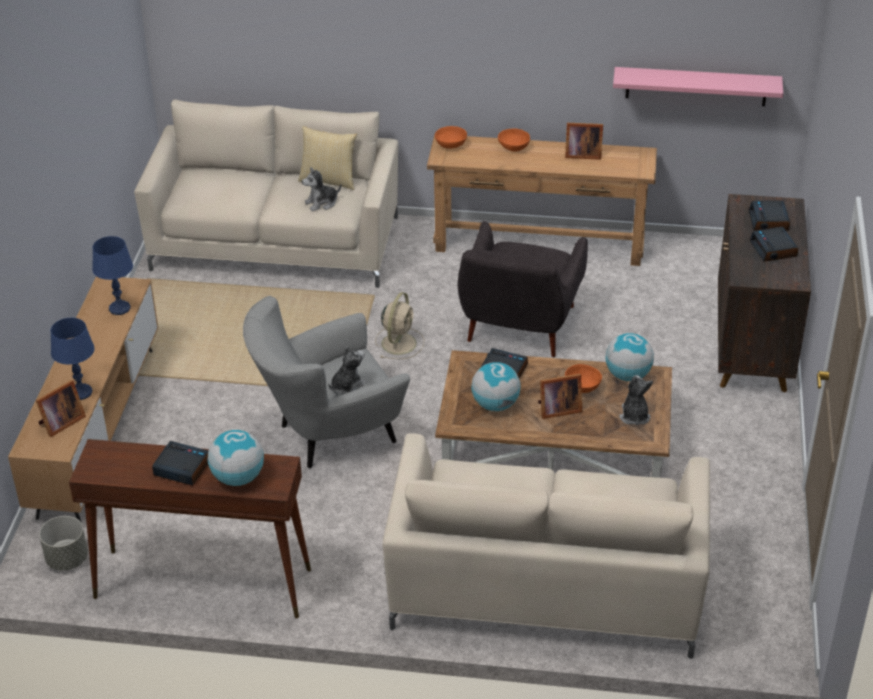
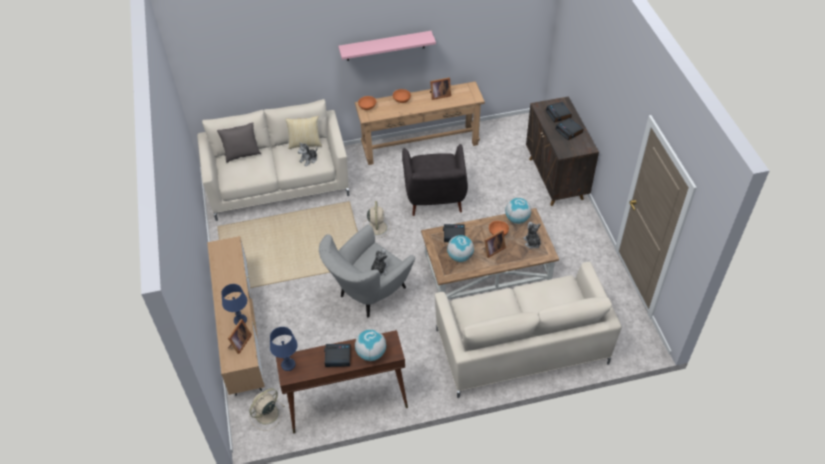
camera: 20 degrees left, 10 degrees up
(67, 559) = (266, 414): grey planter -> beige fan
(119, 308) = (232, 260): blue table lamp -> blue table lamp (288, 365)
(222, 173) = (242, 154): none -> grey pillow
(696, 86) = (494, 45): pink shelf -> pink shelf (385, 46)

